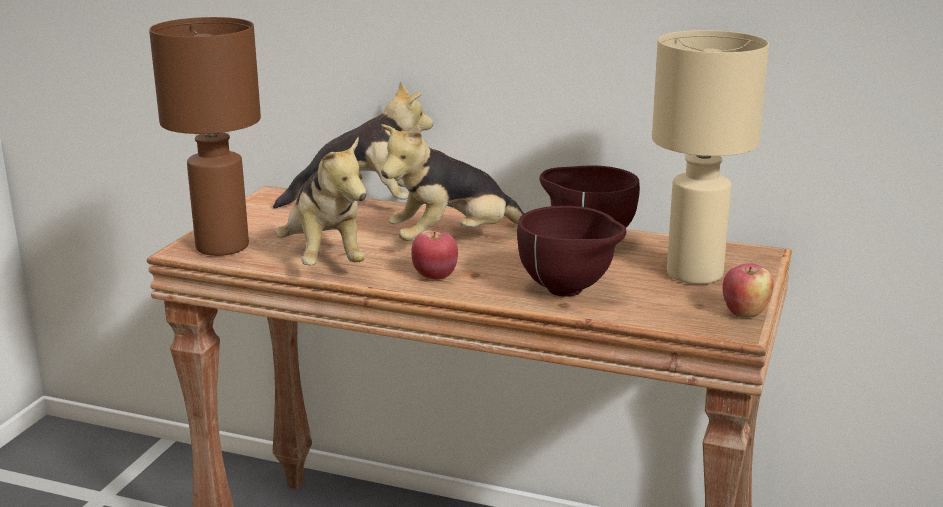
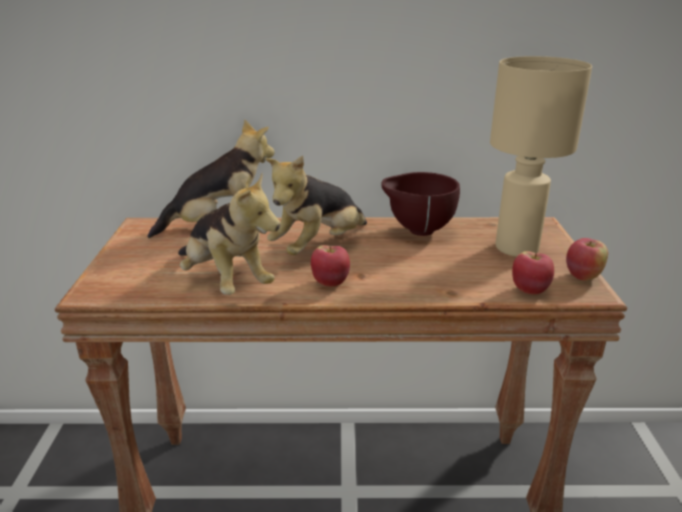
camera: 20 degrees left, 5 degrees up
(221, 247) = (123, 284): brown table lamp -> none
(569, 291) = (445, 279): brown bowl -> none
(660, 316) = (530, 290): none -> apple

